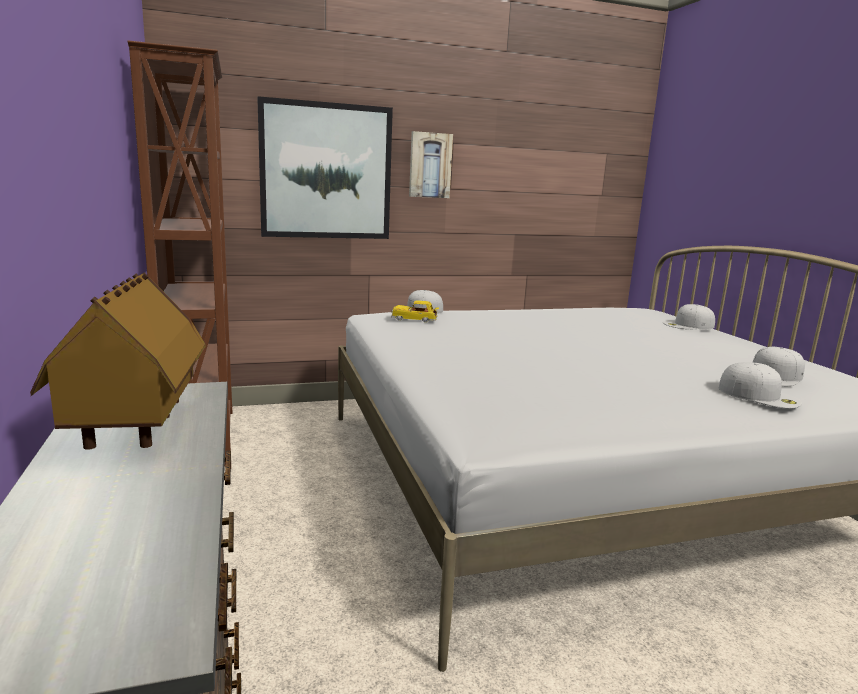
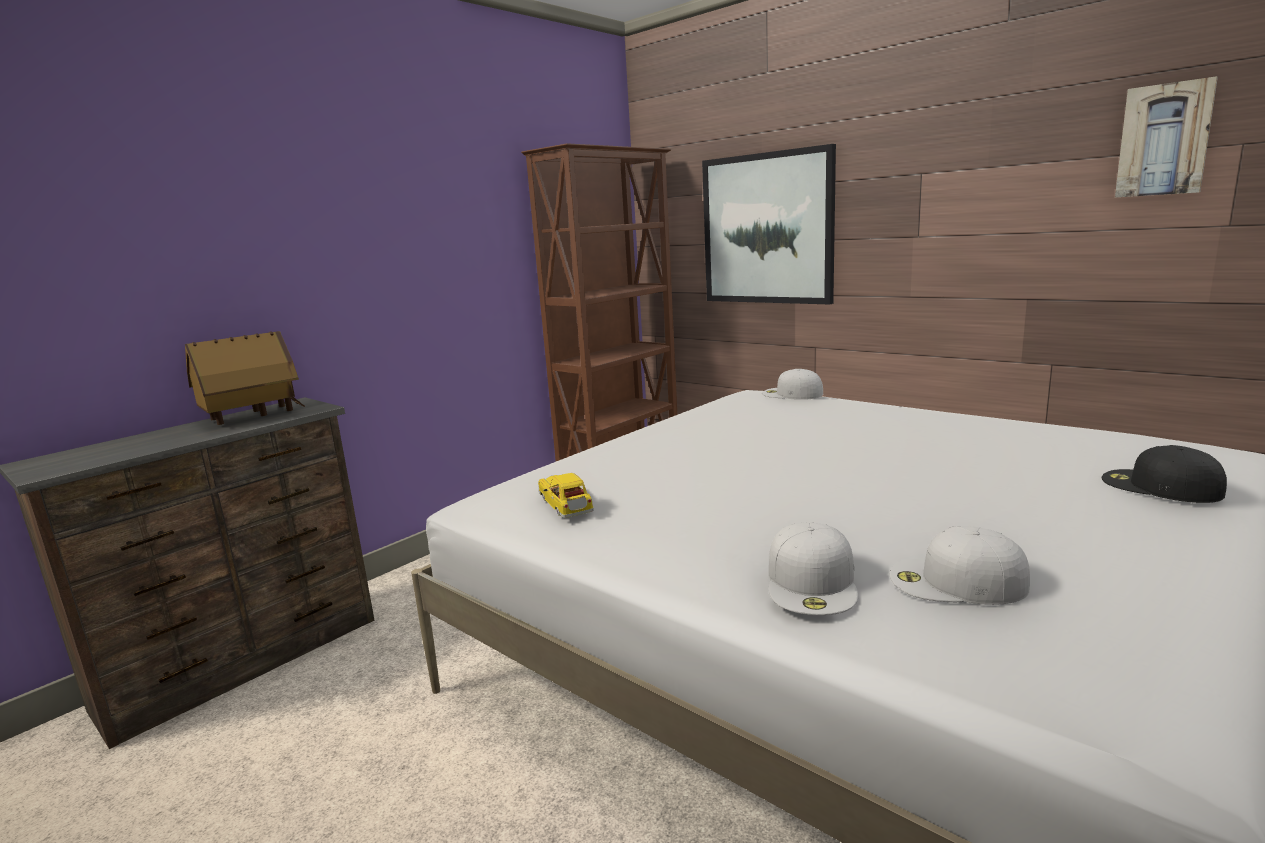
camera: 60 degrees right, 0 degrees up
(415, 319) = (753, 401): toy car -> toy car (566, 505)
(430, 165) = (886, 208): picture -> picture (1164, 140)
(688, 325) = (1159, 486): white cap -> black cap

